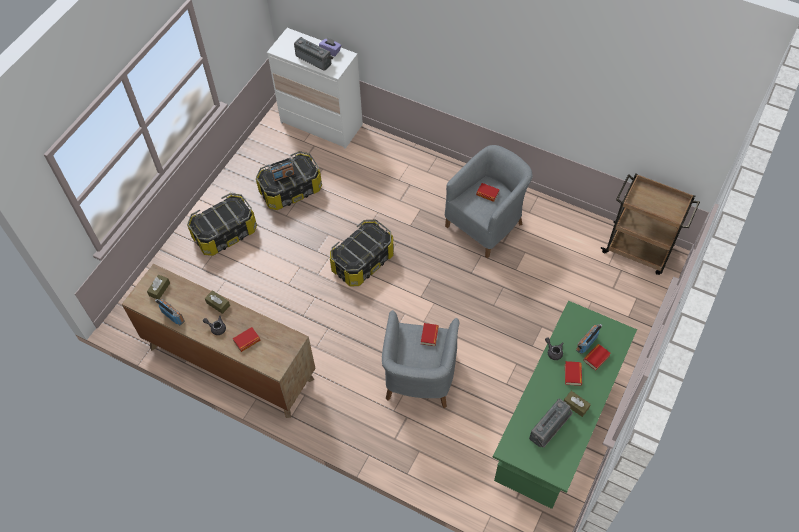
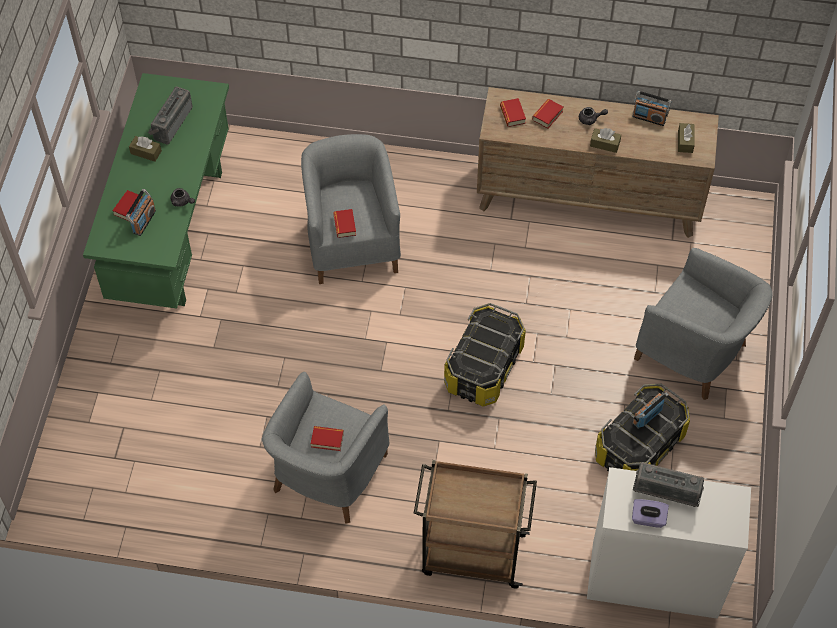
camera: 160 degrees right, 0 degrees up
(225, 233) = (695, 354): storage box -> grey armchair
(572, 374) = (154, 183): book -> book (512, 114)
(639, 250) = (91, 497): brown cart -> brown cart (471, 554)

